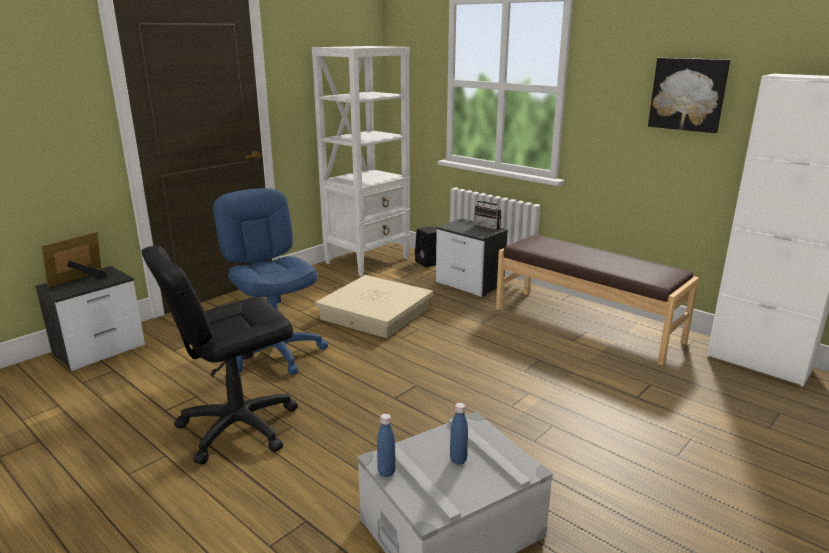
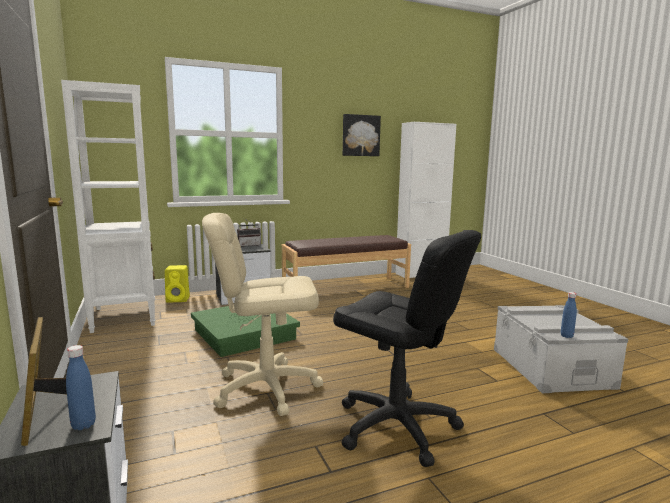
camera: 65 degrees left, 10 degrees down
(238, 427) = (396, 426): black office chair -> black office chair turned 45 degrees counterclockwise
(276, 353) = (266, 387): blue office chair -> beige office chair
(376, 313) = (245, 334): beige storage box -> green storage box
(429, 263) = (178, 299): black speaker -> yellow speaker
(458, 460) = (552, 318): blue bottle -> blue bottle (83, 425)

